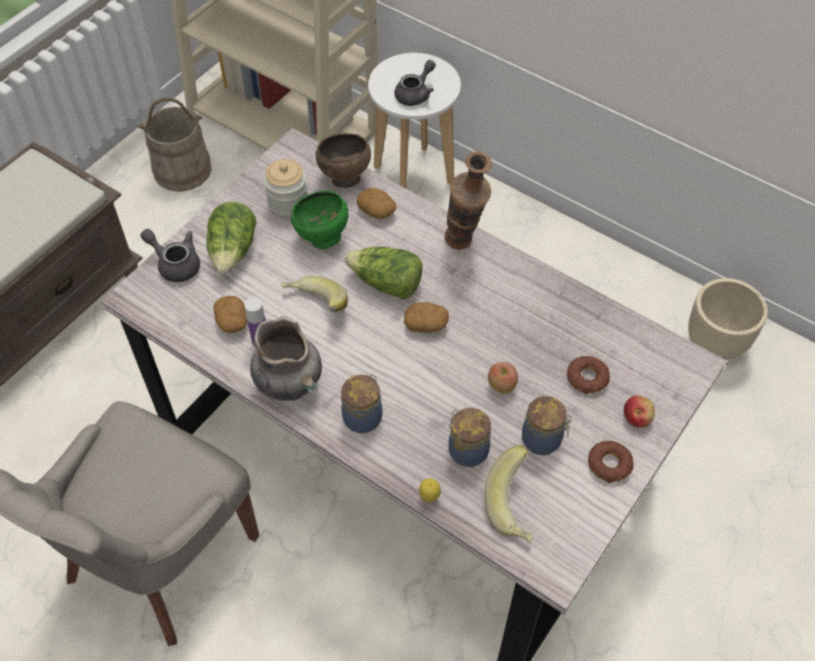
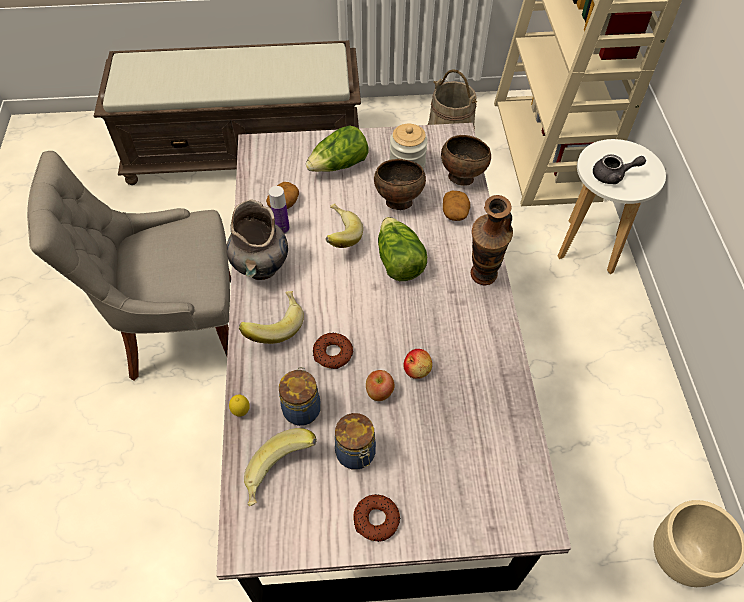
camera: 50 degrees right, 0 degrees up
(175, 264) = (299, 146): grey teapot -> none
(322, 239) = (397, 201): green bowl -> brown bowl
(363, 416) = (274, 325): jar -> banana
(426, 324) = (387, 308): potato -> none
(587, 378) = (444, 447): donut -> donut (333, 353)
(637, 417) = (441, 511): apple -> apple (417, 369)

